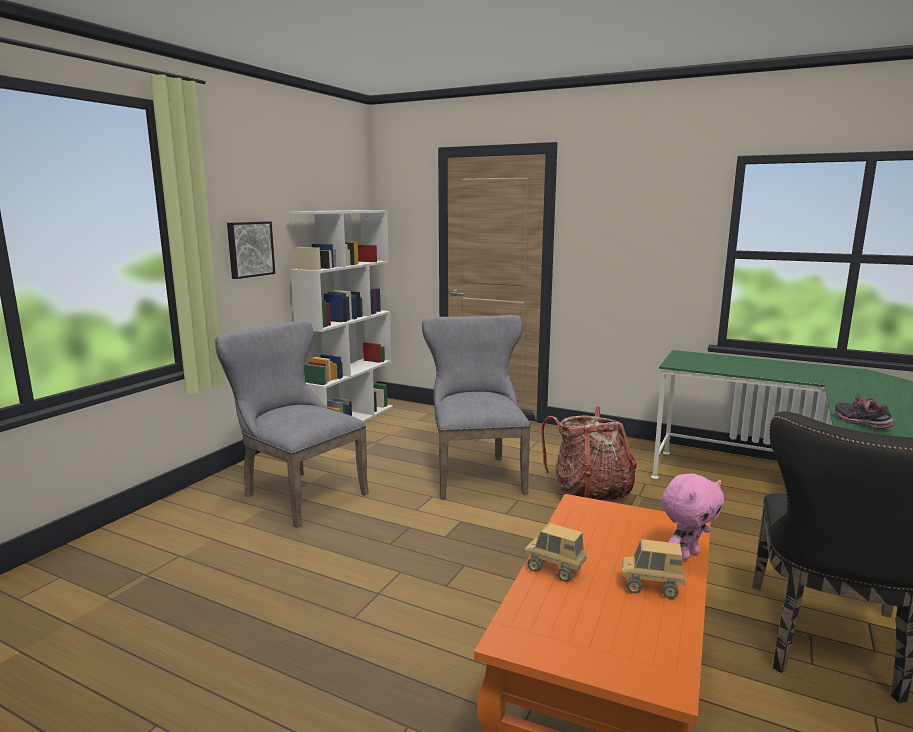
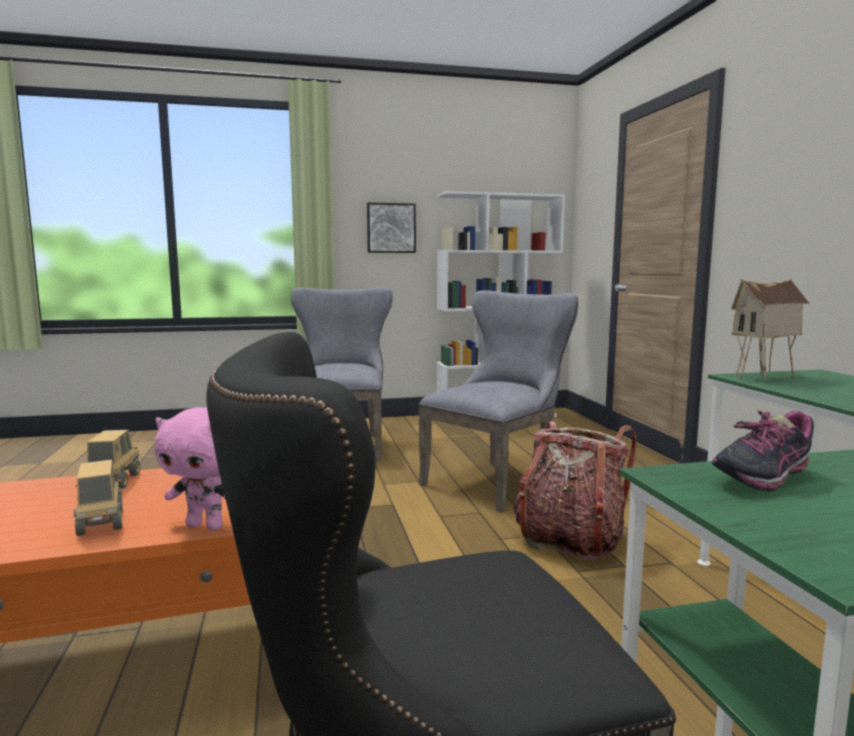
camera: 50 degrees right, 5 degrees down
(682, 362) = (765, 377): none -> toy house
(862, 423) = (760, 478): shoe -> shoe turned 150 degrees counterclockwise

